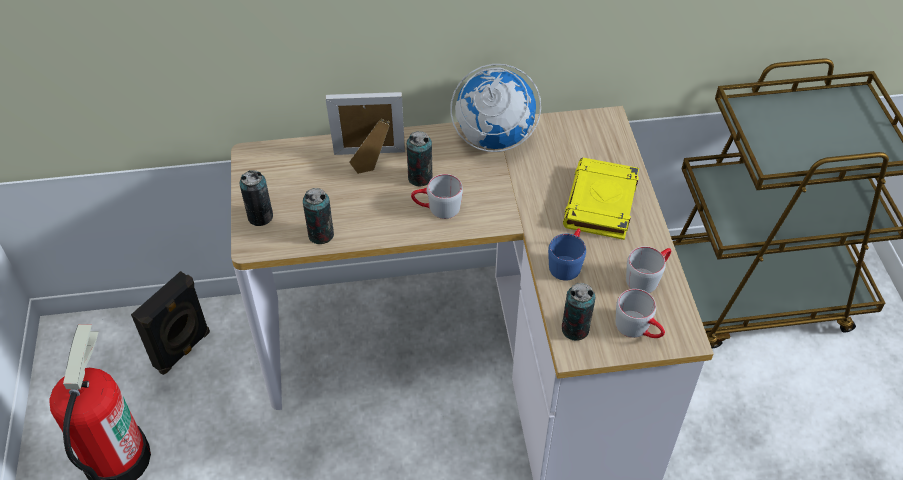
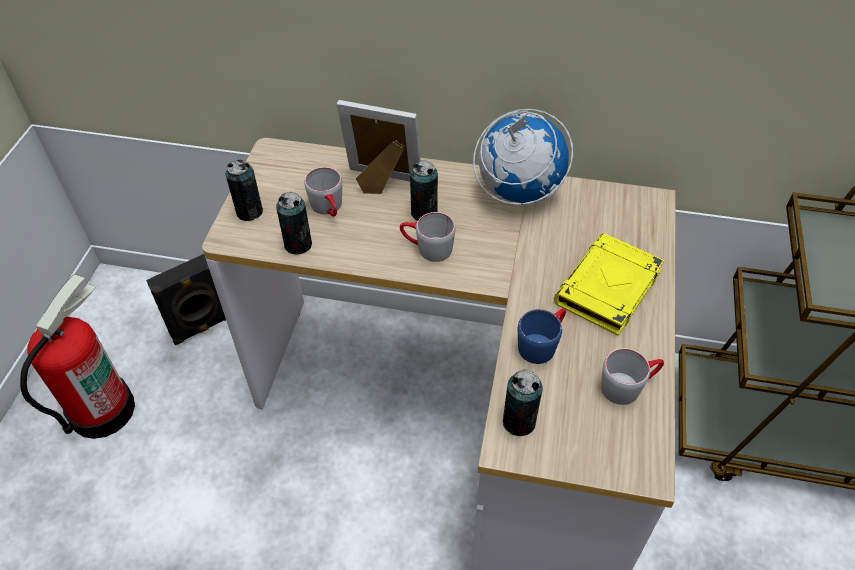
camera: 20 degrees right, 0 degrees up
(639, 329) = (593, 444): grey mug -> grey mug (329, 209)

